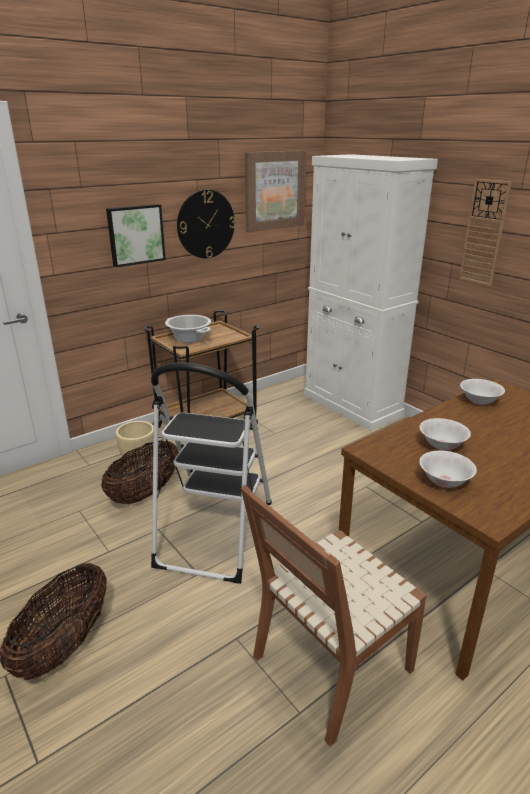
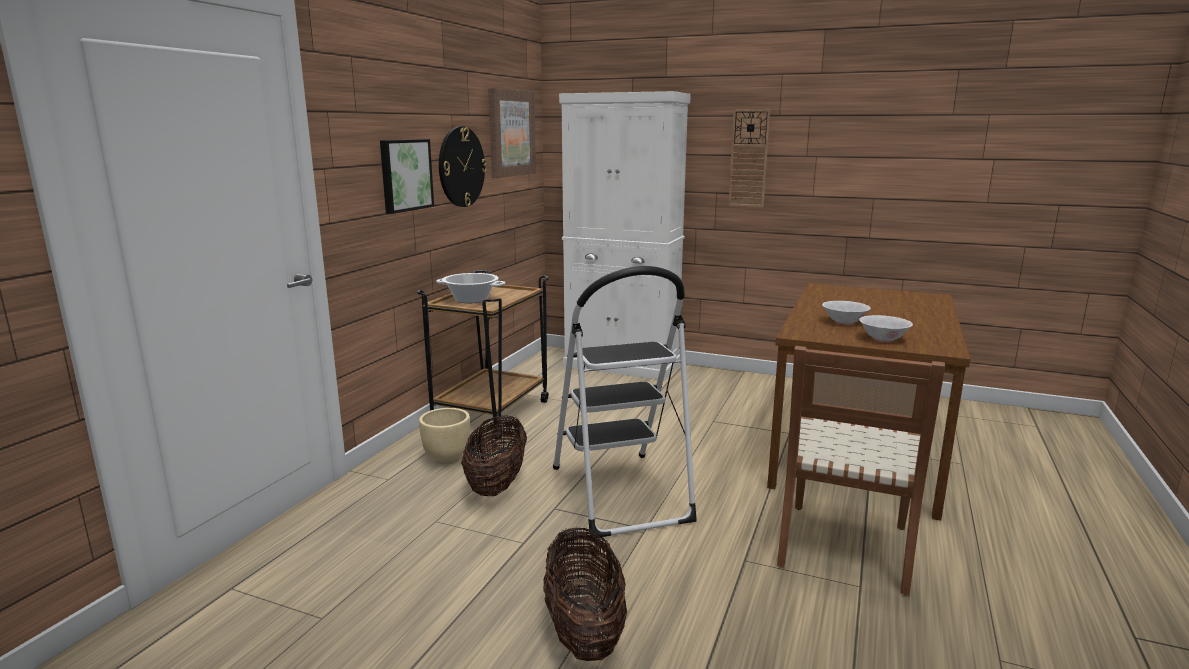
camera: 30 degrees left, 10 degrees down
(479, 401) = (821, 296): white bowl -> none

